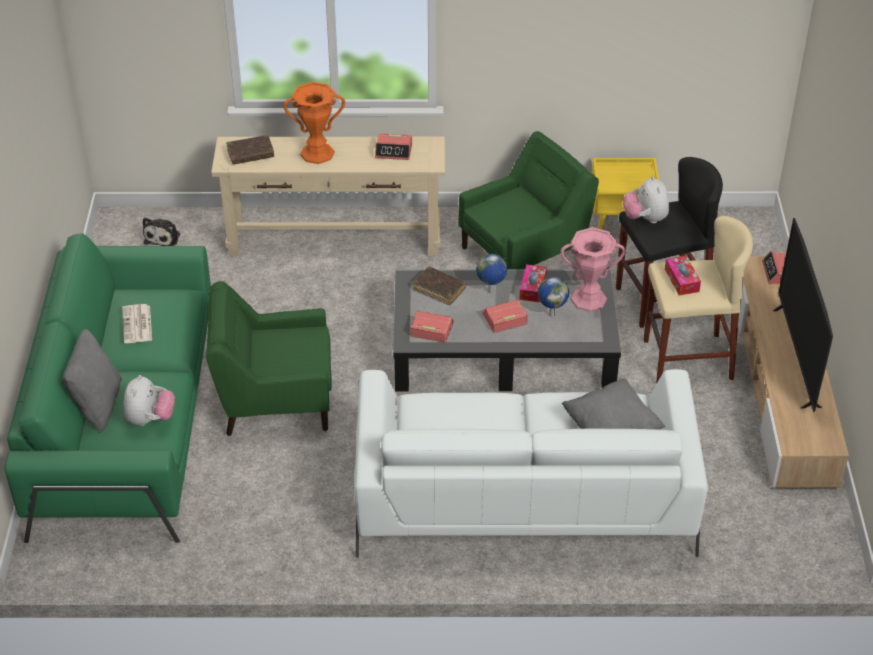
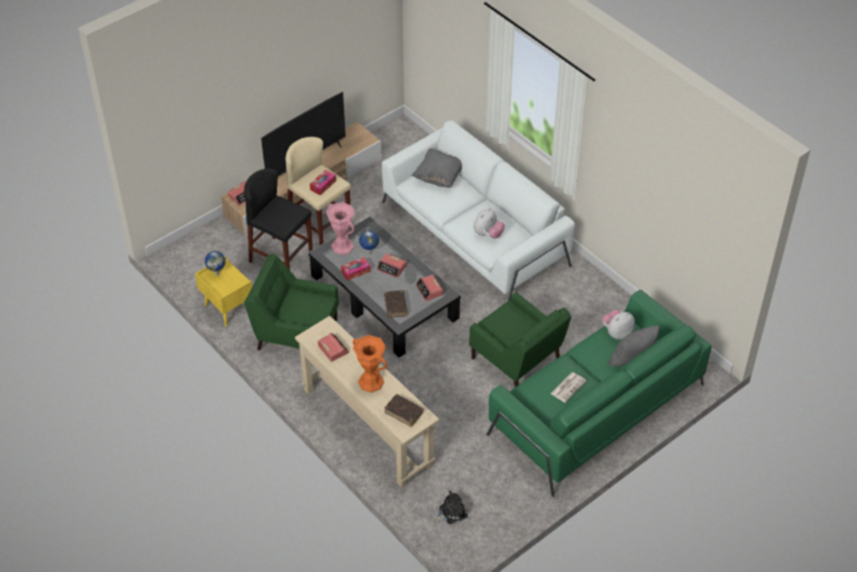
camera: 130 degrees left, 5 degrees up
(491, 292) = (376, 285): globe -> globe (217, 274)
(645, 219) = (284, 222): plush toy -> plush toy (488, 234)

